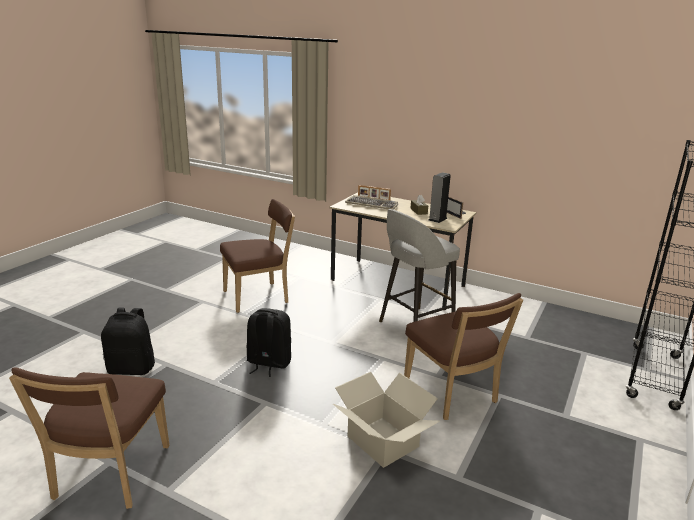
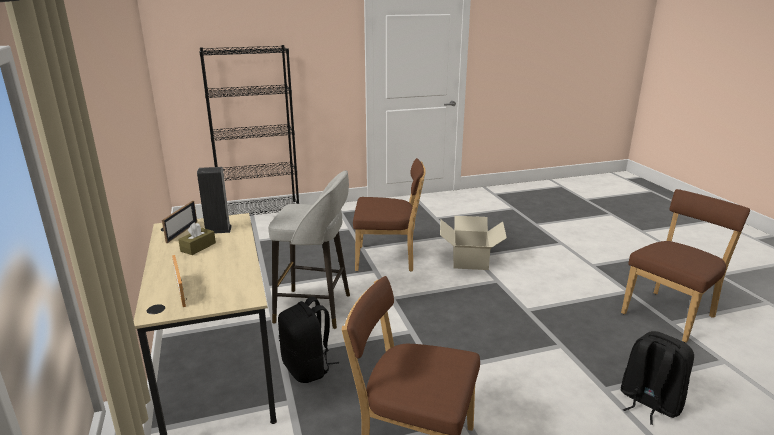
camera: 135 degrees left, 0 degrees up
(268, 363) = (494, 339): black backpack -> black backpack (307, 368)
(372, 204) = (210, 281): keyboard -> none
(452, 394) = (388, 259): brown chair -> brown chair turned 75 degrees clockwise

